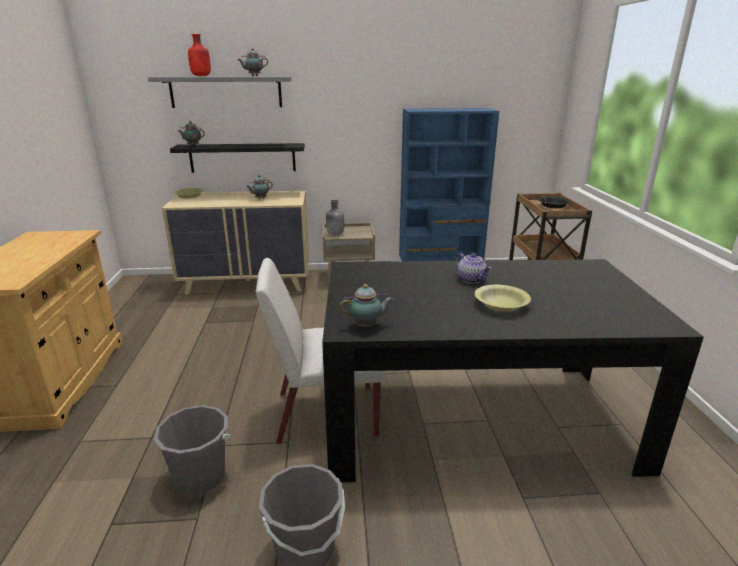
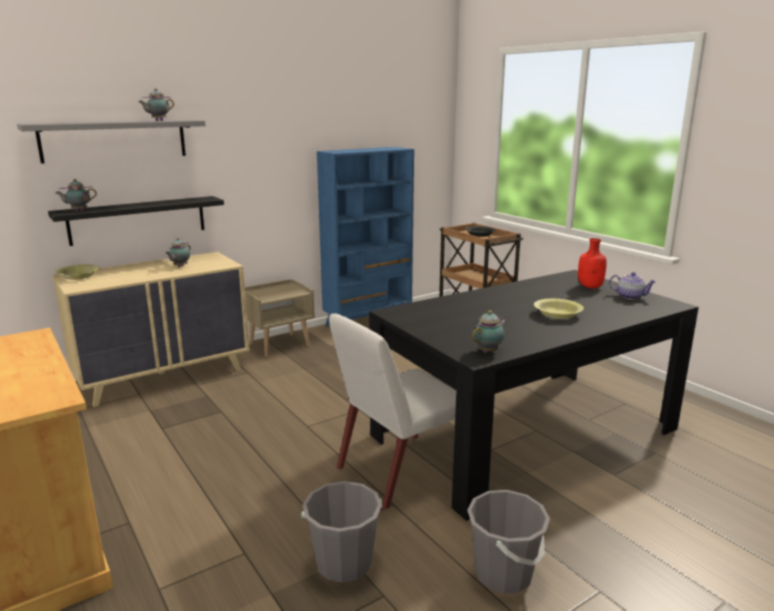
camera: 30 degrees left, 5 degrees down
(201, 76) = (88, 122): red bottle -> red bottle (590, 287)
(335, 234) = (265, 296): grey bottle -> none
(472, 279) = (509, 301): teapot -> teapot (630, 296)

